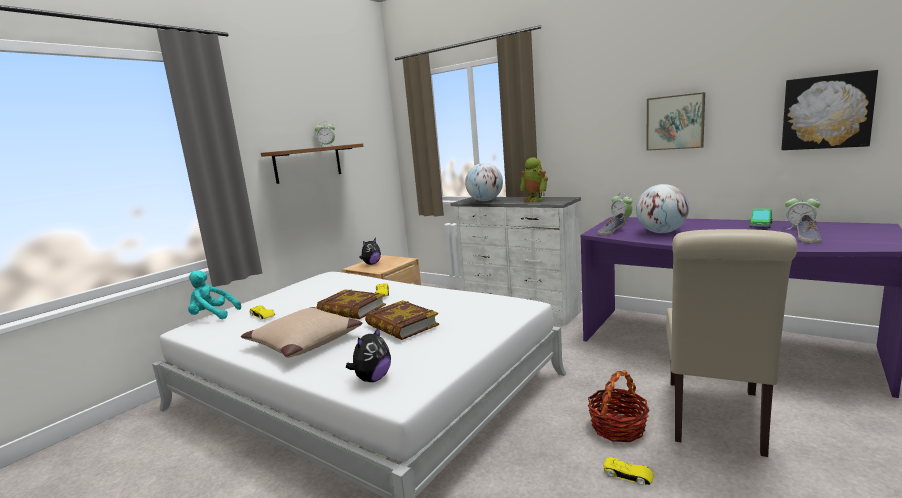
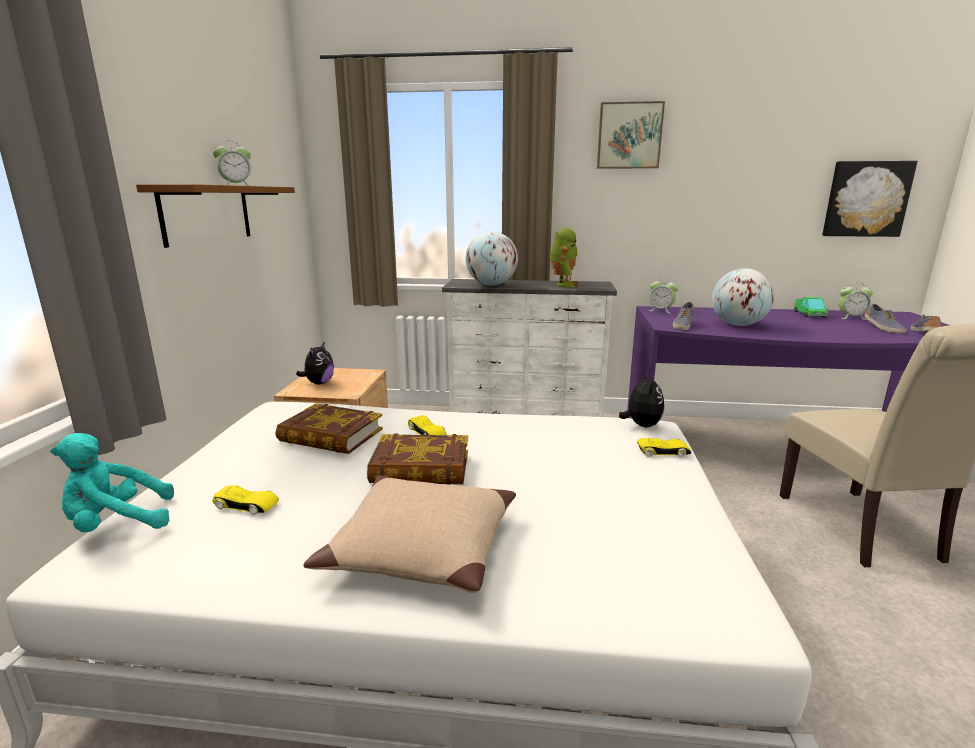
camera: 30 degrees left, 5 degrees up
(372, 379) = (651, 594): plush toy -> plush toy (641, 425)
(401, 325) = (549, 485): book -> book (330, 436)
(535, 200) = (563, 285): toy robot -> toy robot turned 105 degrees counterclockwise
(618, 428) = (799, 565): basket -> none
(628, 475) = (877, 624): yellow toy car -> yellow toy car (663, 451)
(675, 122) = (719, 197): picture -> picture (629, 136)
(843, 244) = (925, 333): none -> shoe

